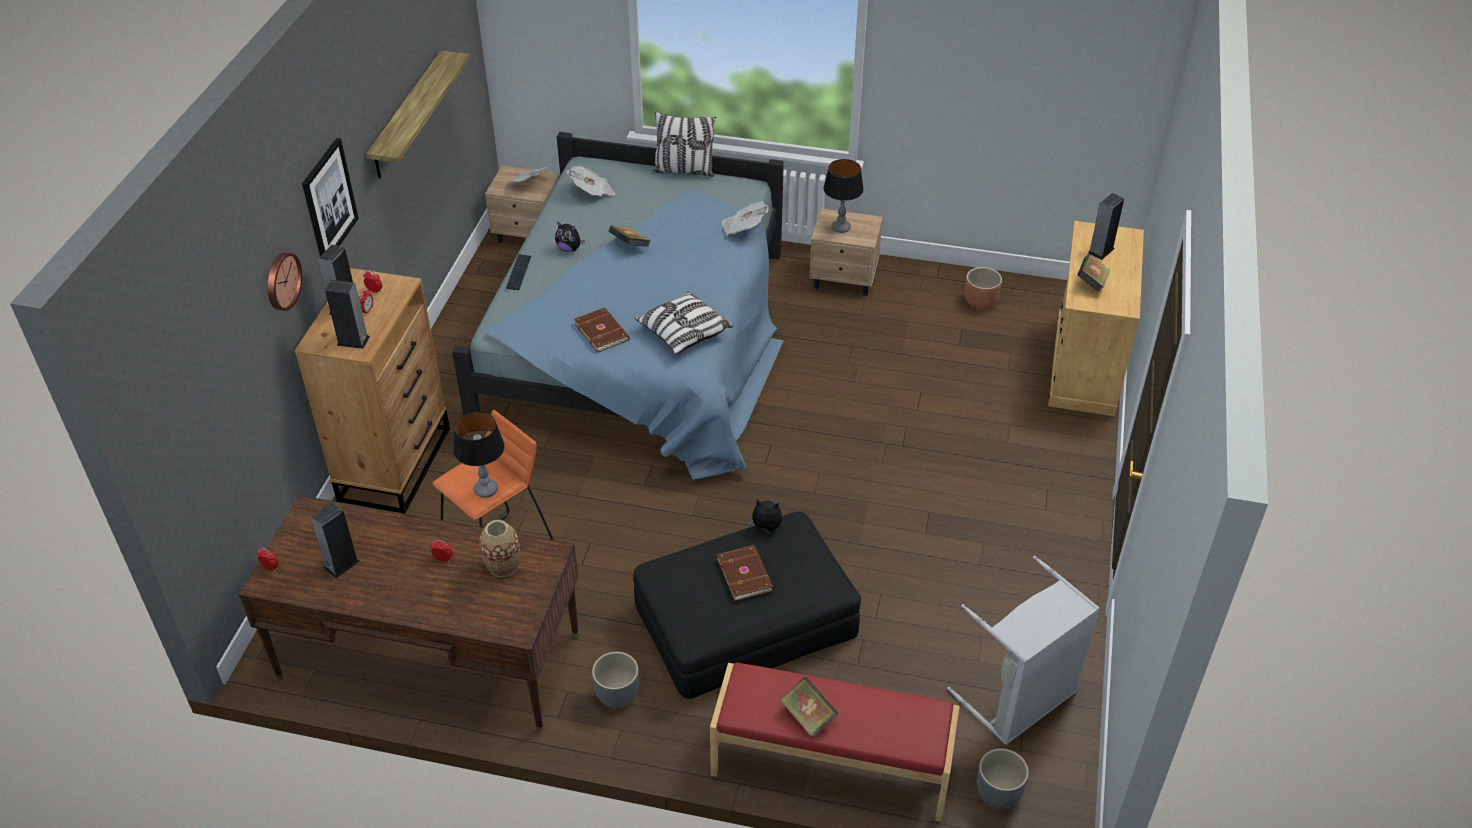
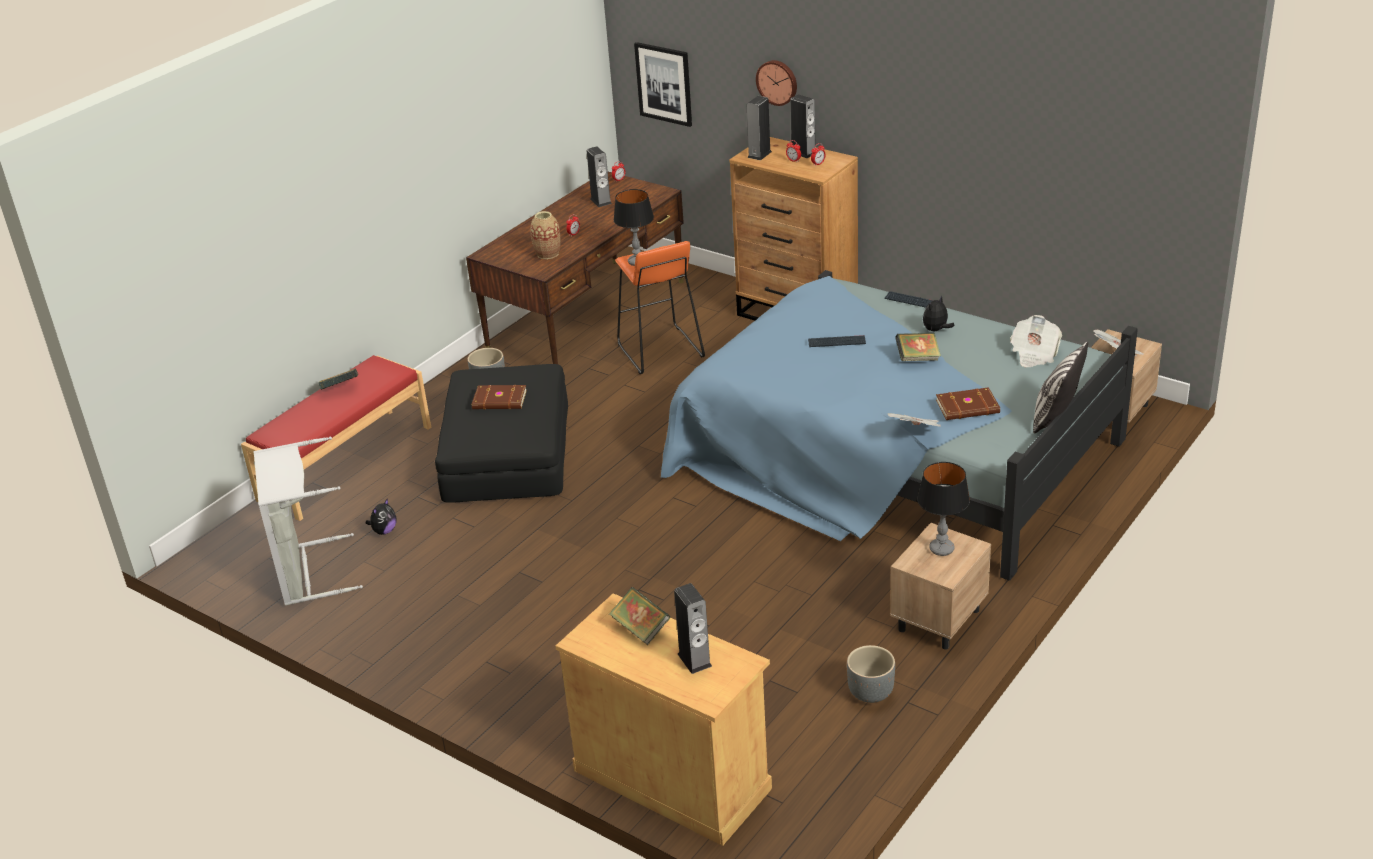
camera: 115 degrees right, 10 degrees down
(329, 201) = (859, 89): picture -> picture (664, 83)
(407, 115) = (1012, 140): shelf -> none
(602, 331) = (792, 328): brown book -> brown book (968, 407)
(620, 297) = (837, 342): none -> keyboard
(683, 333) = (762, 368): pillow -> none
(766, 529) = (542, 423): plush toy -> plush toy (384, 531)
(980, 302) = (840, 725): brown planter -> none
(998, 793) = (248, 535): grey planter -> grey planter (870, 692)

